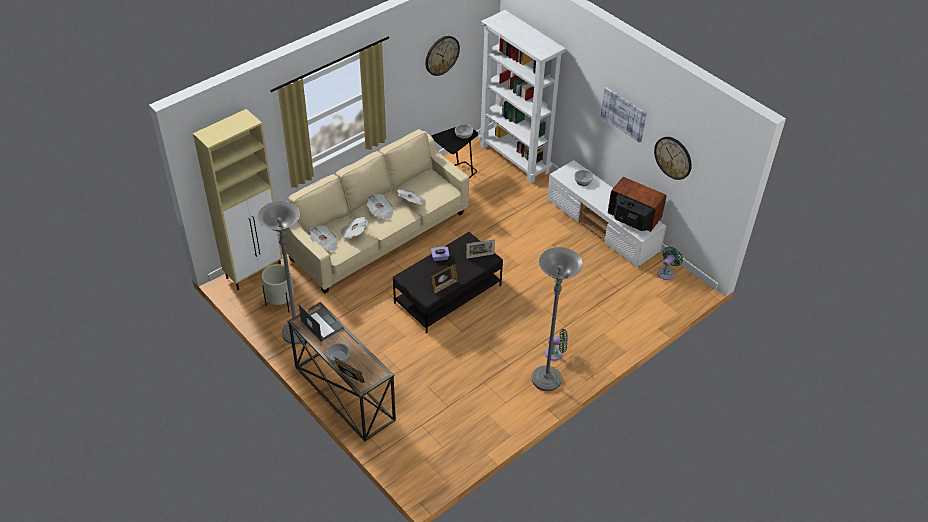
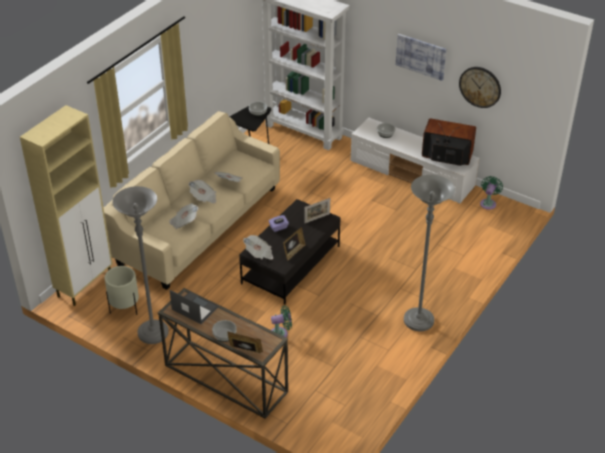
camera: 15 degrees left, 5 degrees down
(325, 244) = (159, 238): newspaper -> newspaper (259, 254)
(442, 55) = (226, 34): wall clock -> none
(555, 353) = (417, 295): green fan -> green fan (280, 334)

